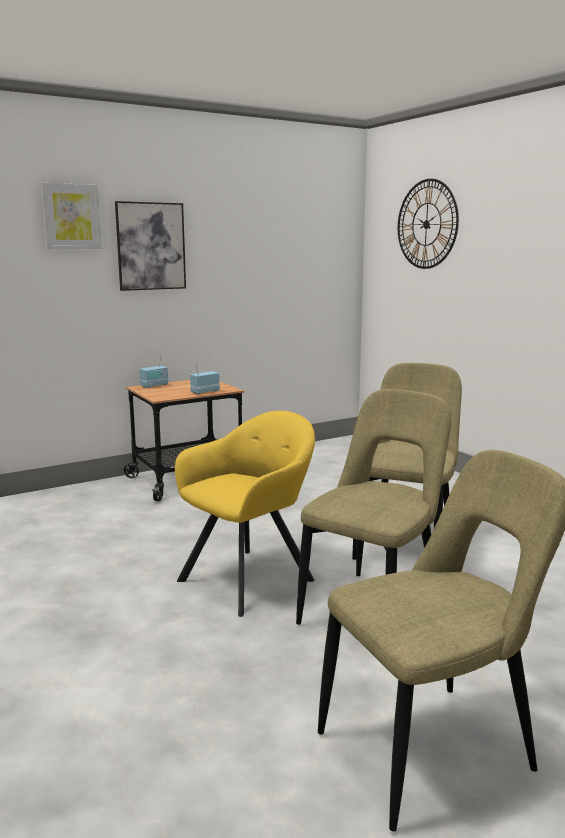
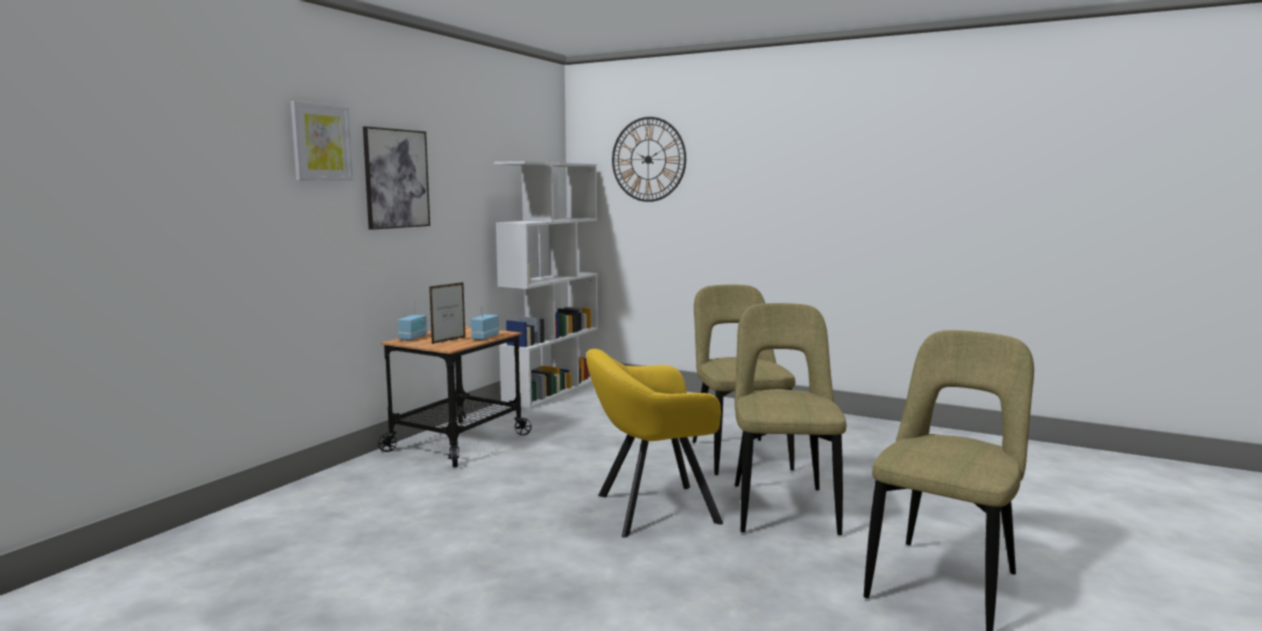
camera: 30 degrees left, 5 degrees down
(173, 391) = (449, 340): none -> picture frame
(251, 578) = (650, 509): yellow armchair -> yellow armchair turned 120 degrees counterclockwise
(322, 447) = (552, 391): none -> white bookcase

